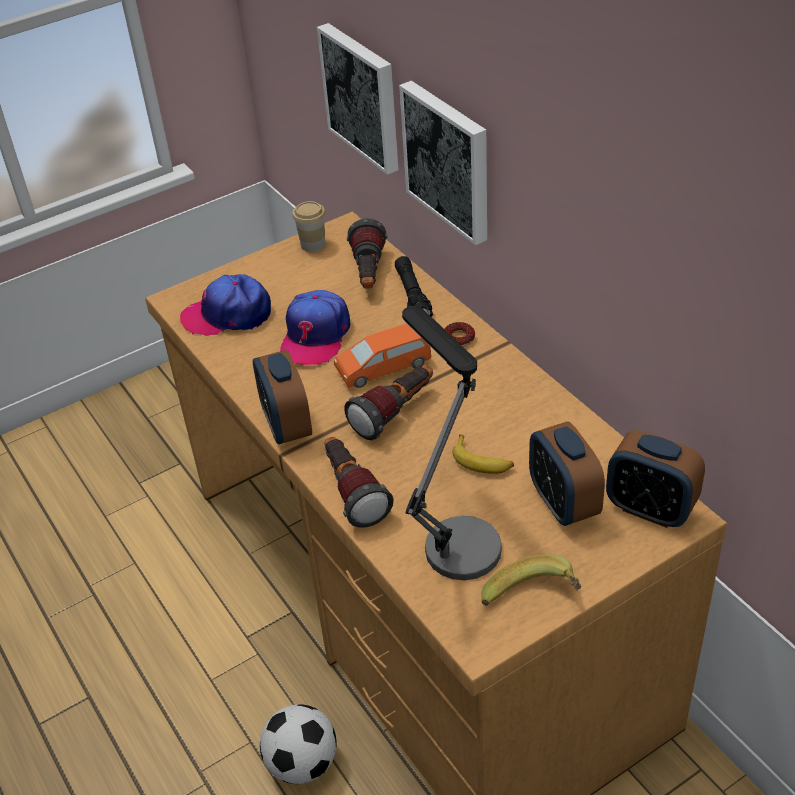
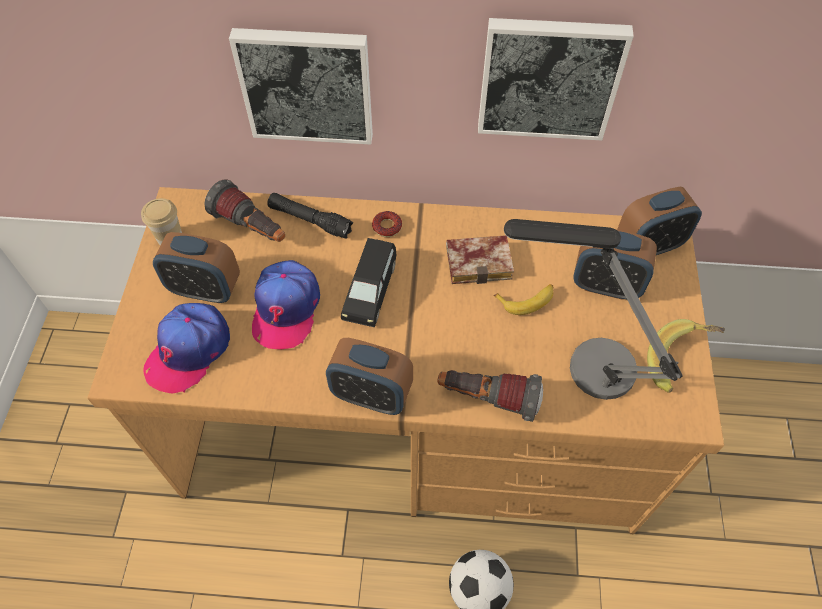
camera: 55 degrees left, 15 degrees up
(288, 289) = (205, 289): none -> alarm clock
(315, 336) = (286, 309): cap -> cap turned 45 degrees clockwise
(363, 96) = (146, 72): picture -> picture (549, 77)
(383, 367) = (370, 290): orange toy car -> black toy car
(395, 413) = (428, 317): flashlight -> none
(490, 411) = (481, 262): none -> book

